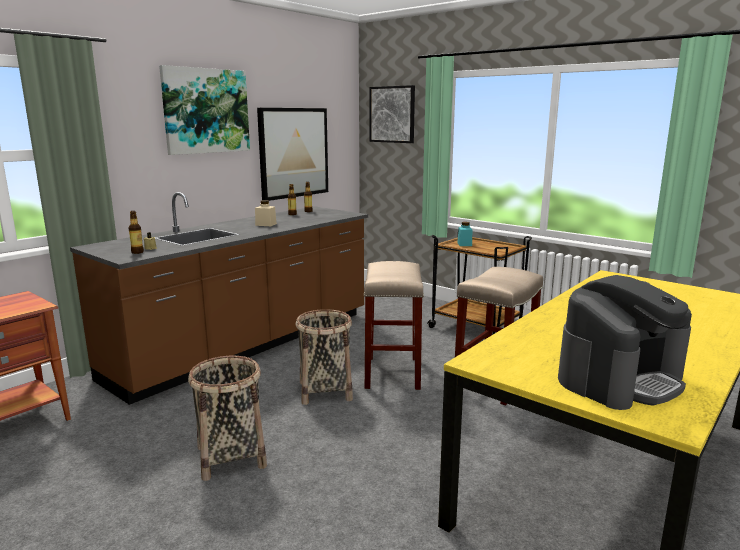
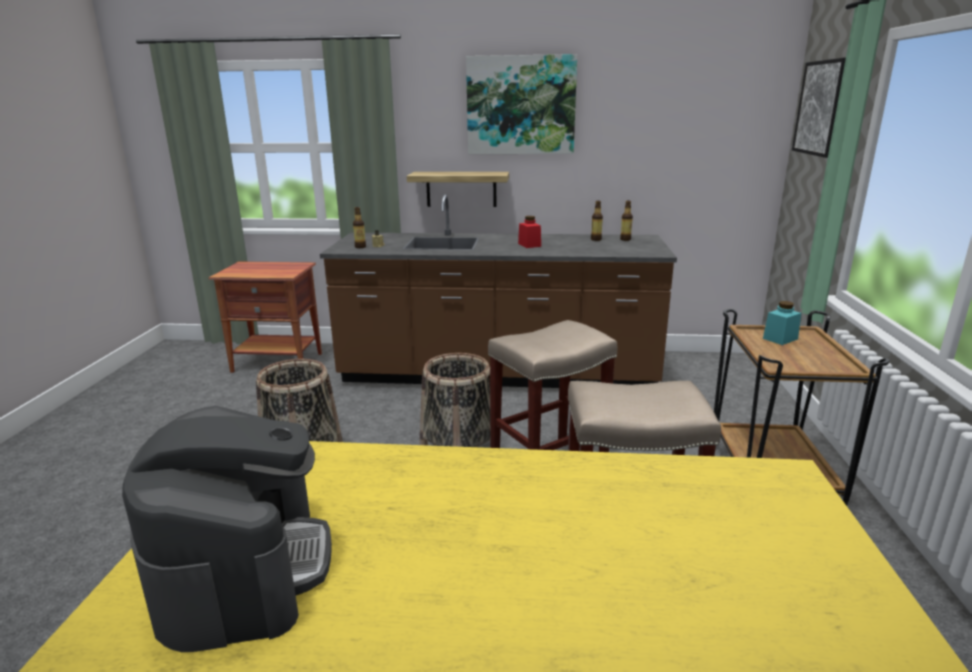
camera: 55 degrees right, 5 degrees up
(163, 188) = (461, 189): none -> shelf
(266, 224) = (529, 245): beige jar -> red jar
(293, 152) = (650, 160): picture -> none
(620, 379) = (243, 567): coffee machine -> coffee machine turned 120 degrees counterclockwise

